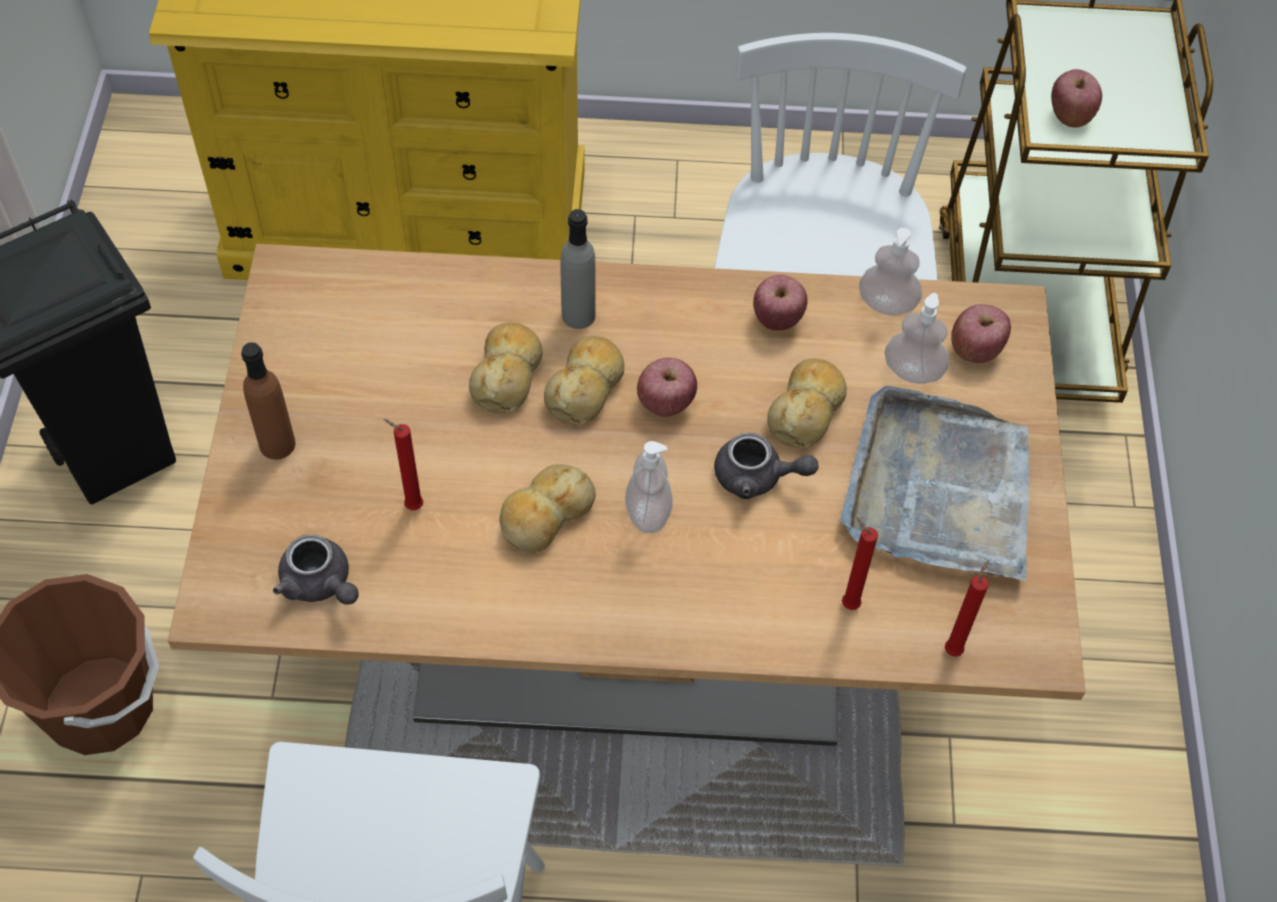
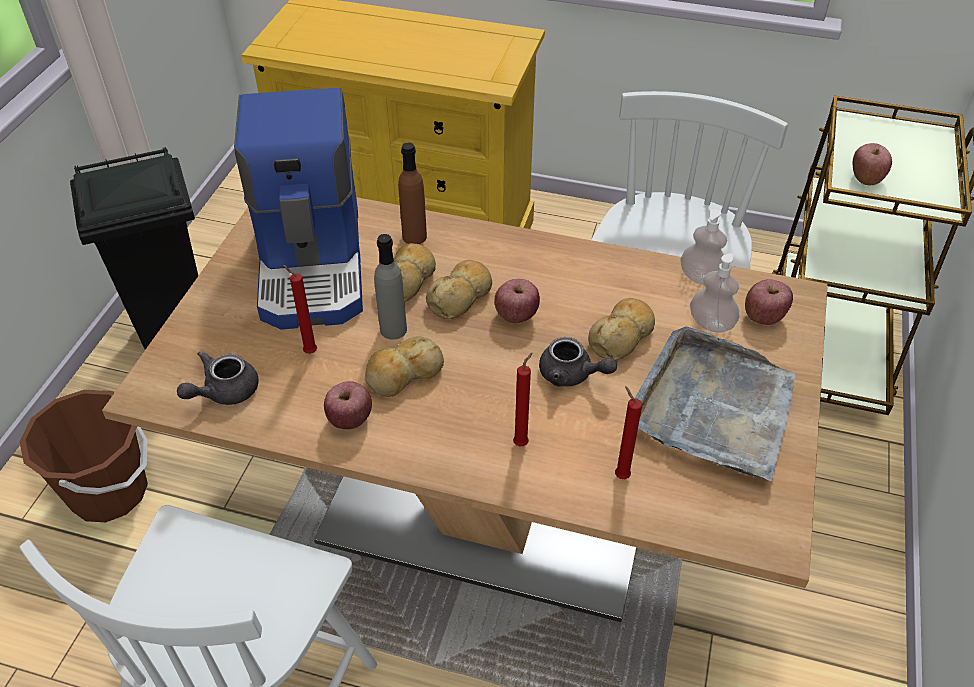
camera: 15 degrees right, 10 degrees down
(277, 444) = (231, 298): brown bottle -> brown bottle (414, 236)
(320, 584) = (224, 392): grey teapot -> grey teapot turned 75 degrees clockwise
(373, 372) = (314, 265): none -> coffee machine
(578, 315) = (470, 252): grey bottle -> grey bottle (393, 329)
(648, 512) = (481, 384): soap dispenser -> none
(777, 319) = (615, 275): apple -> apple (350, 420)
(954, 648) = (701, 524): red candle -> red candle (522, 442)

